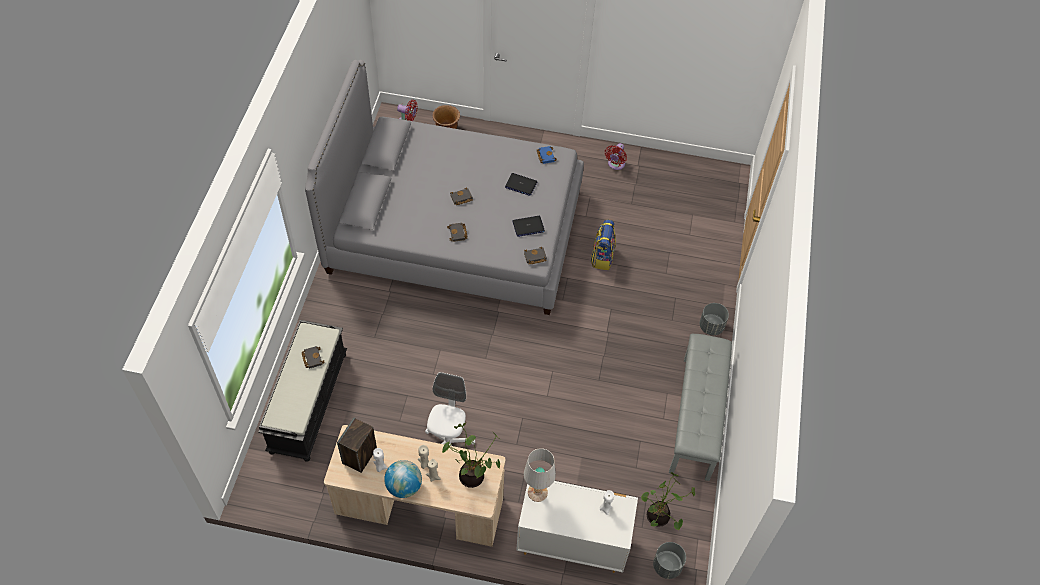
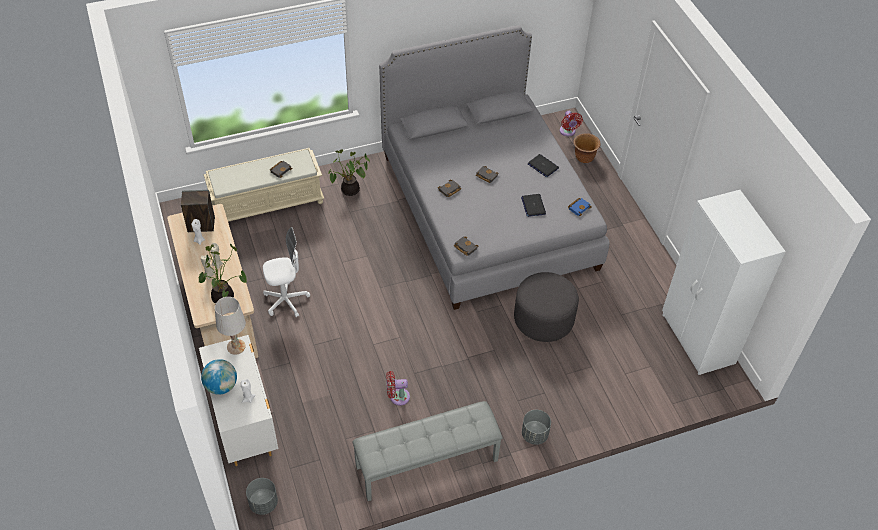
camera: 60 degrees right, 5 degrees down
(308, 401) = (268, 203): black bench -> beige bench
(404, 486) = (190, 261): globe -> globe (221, 386)
(528, 226) = (492, 229): laptop -> laptop (543, 166)
(602, 257) = (543, 319): backpack -> grey ottoman
(615, 165) = (654, 284): red fan -> red fan (397, 397)
(659, 518) = (307, 477): potted plant -> potted plant (349, 191)
(686, 171) = (697, 340): none -> white wardrobe

